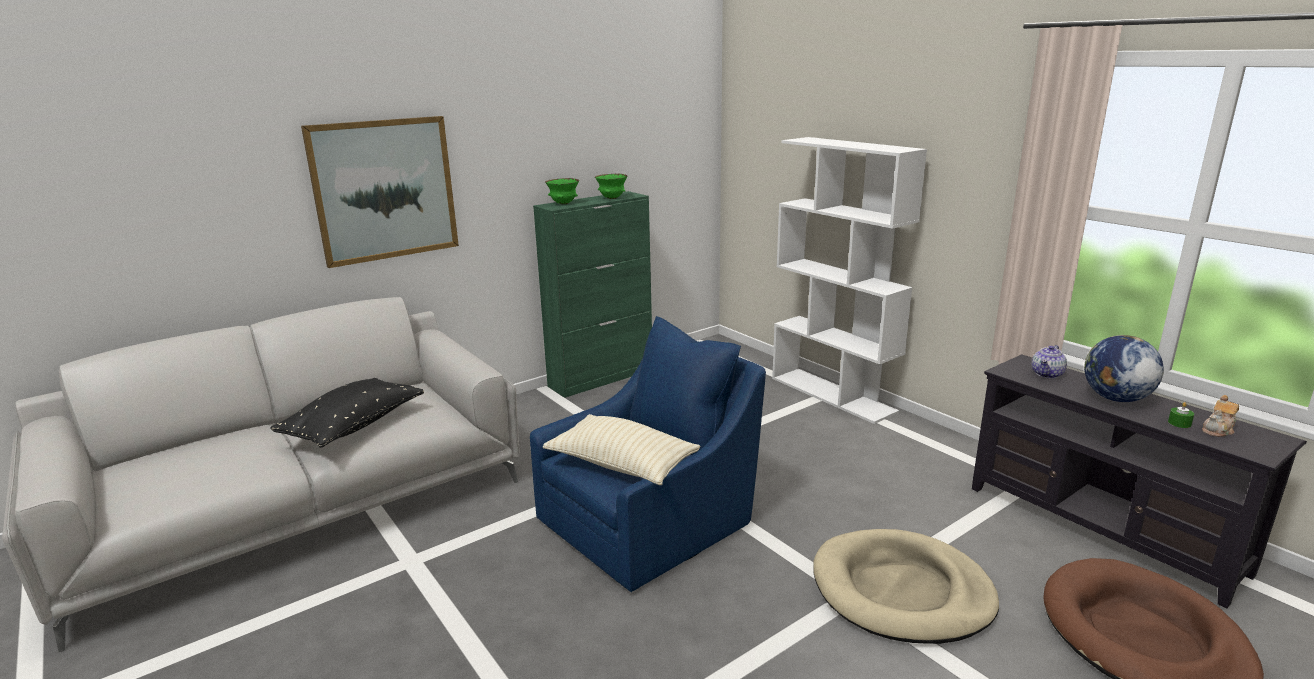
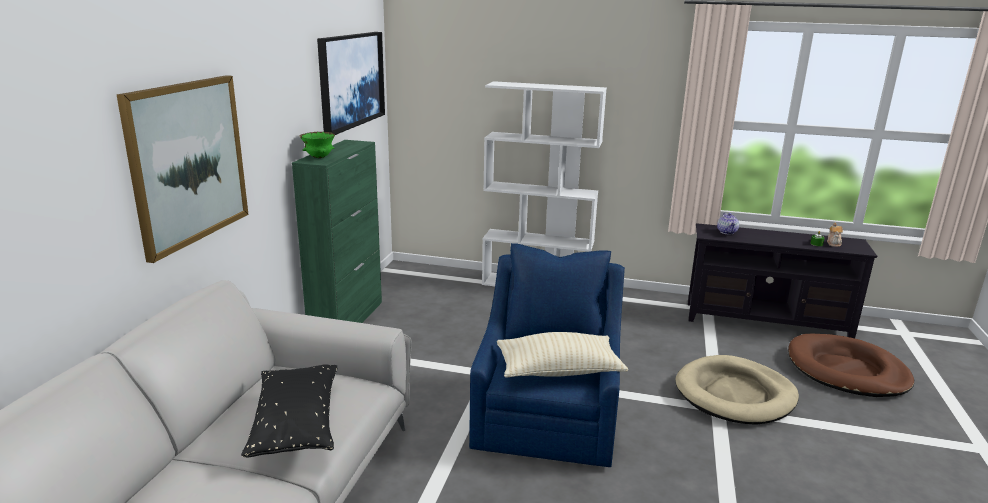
camera: 40 degrees left, 0 degrees up
(612, 198) = (350, 147): green bowl -> none
(647, 130) = (351, 80): none -> picture
(1115, 398) = (774, 238): globe -> none

